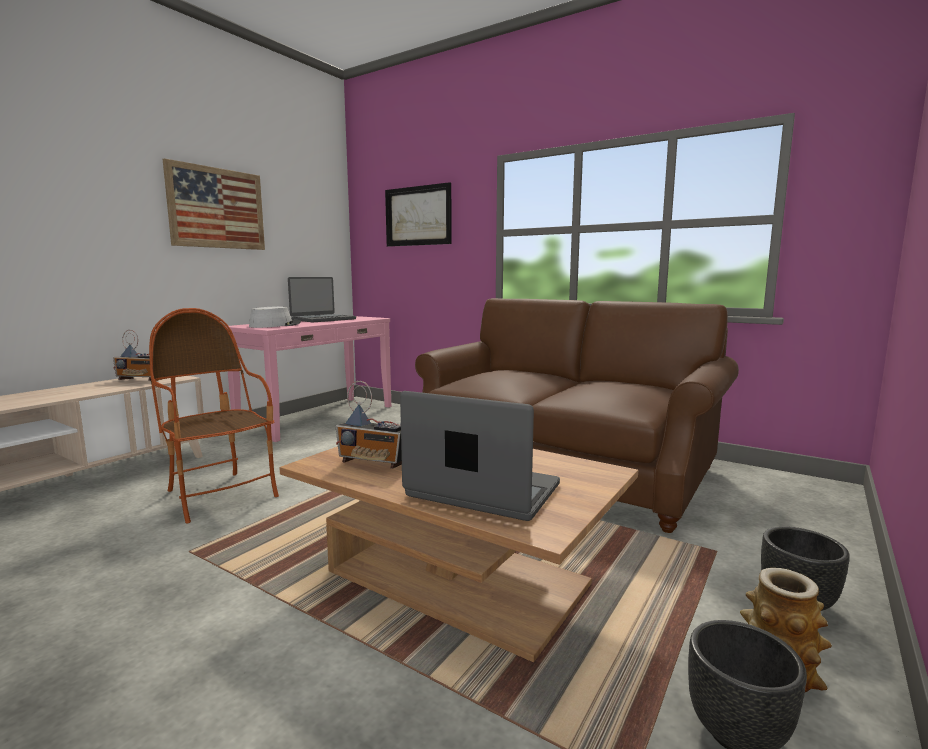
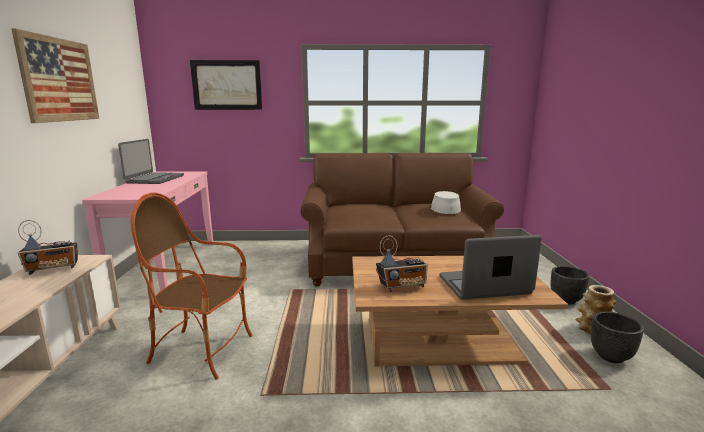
camera: 35 degrees left, 5 degrees up
(275, 325) = (137, 192): grey hat -> grey hat (444, 208)

